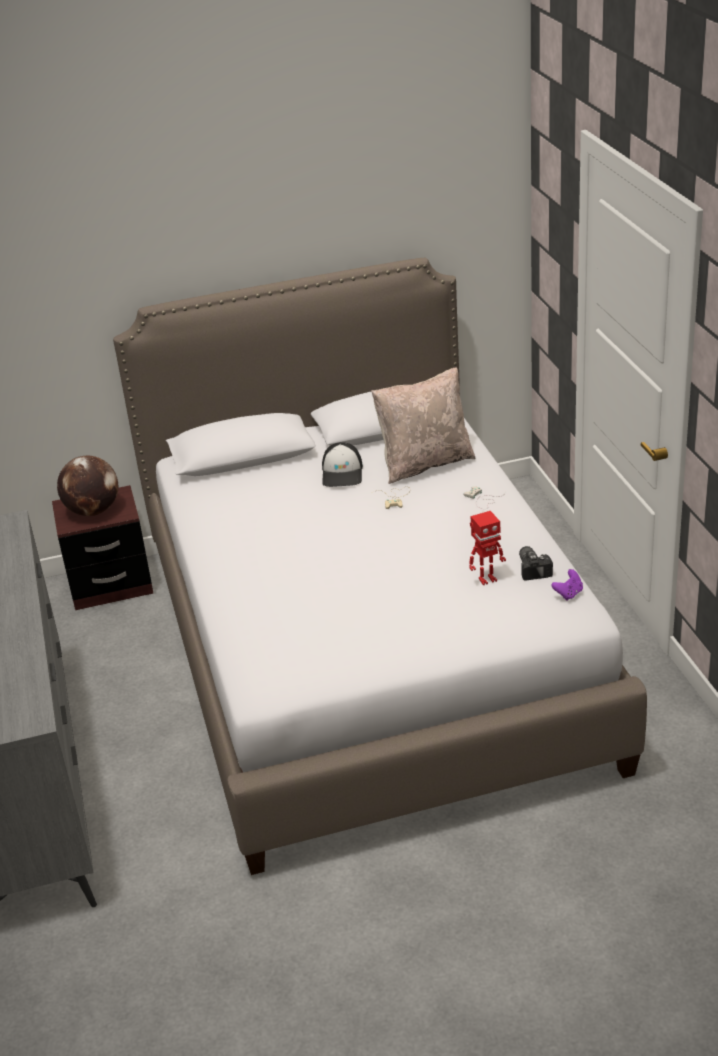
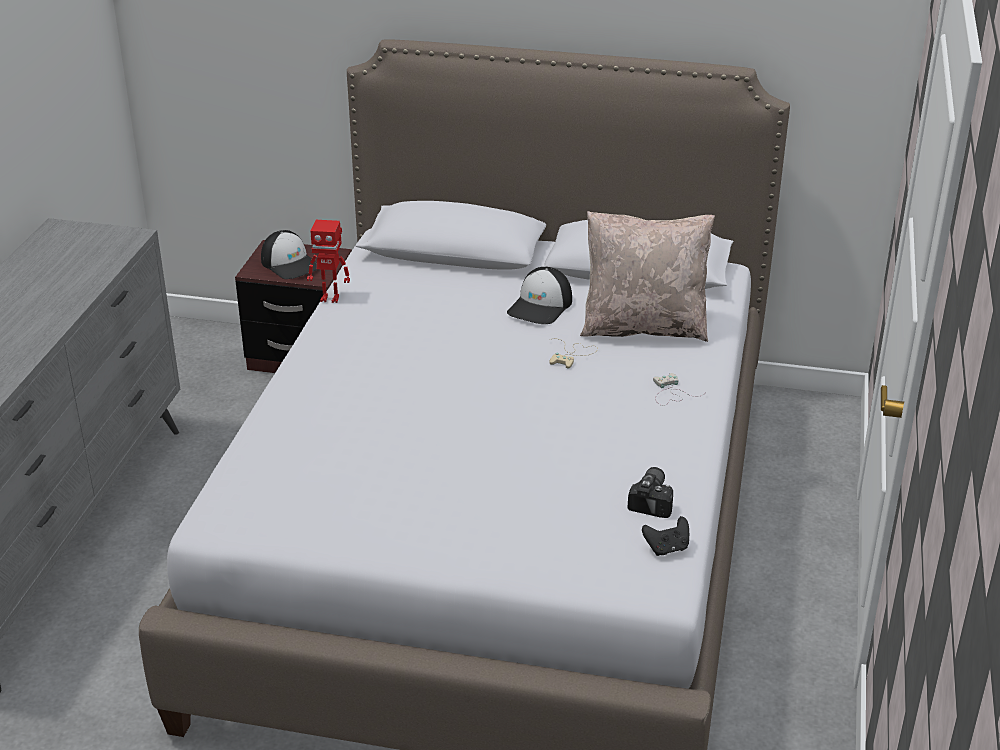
camera: 25 degrees right, 0 degrees up
(93, 511) = (290, 264): globe -> cap
(487, 579) = (585, 491): toy robot -> toy robot (330, 298)
(568, 594) = (667, 548): purple game controller -> black game controller

